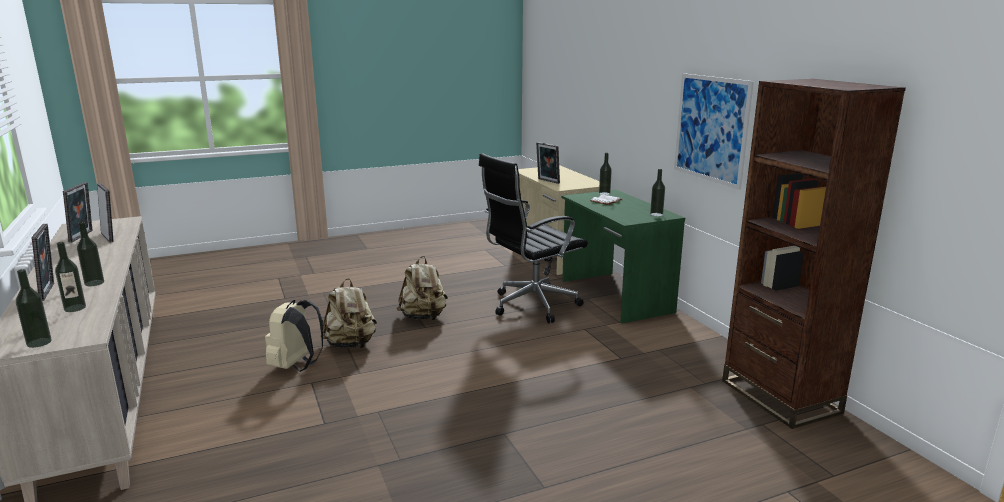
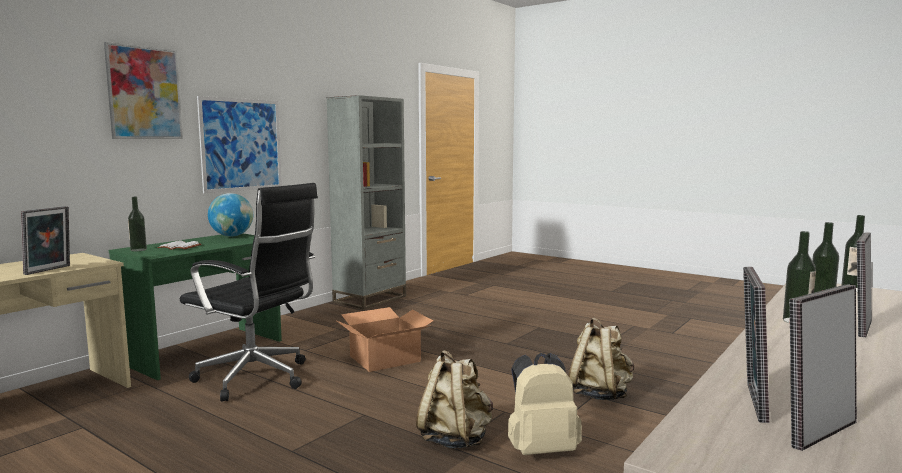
camera: 120 degrees left, 10 degrees down
(423, 317) = (336, 424): beige backpack -> beige backpack (599, 394)
(527, 355) = (384, 358): none -> cardboard box
(652, 70) = (144, 93): none -> picture
(656, 214) = (232, 236): bottle -> globe
(780, 396) = (370, 299): brown bookcase -> grey bookcase

